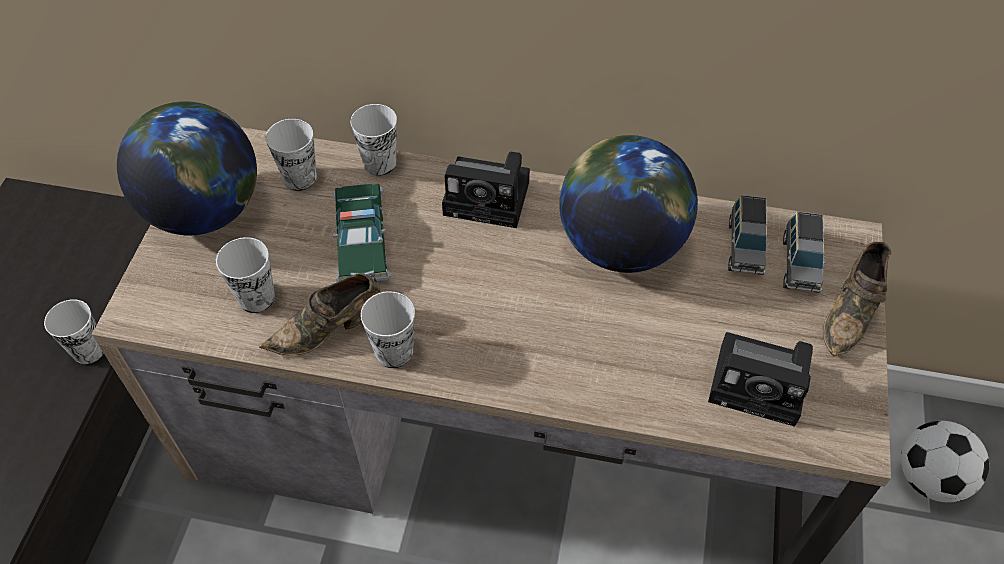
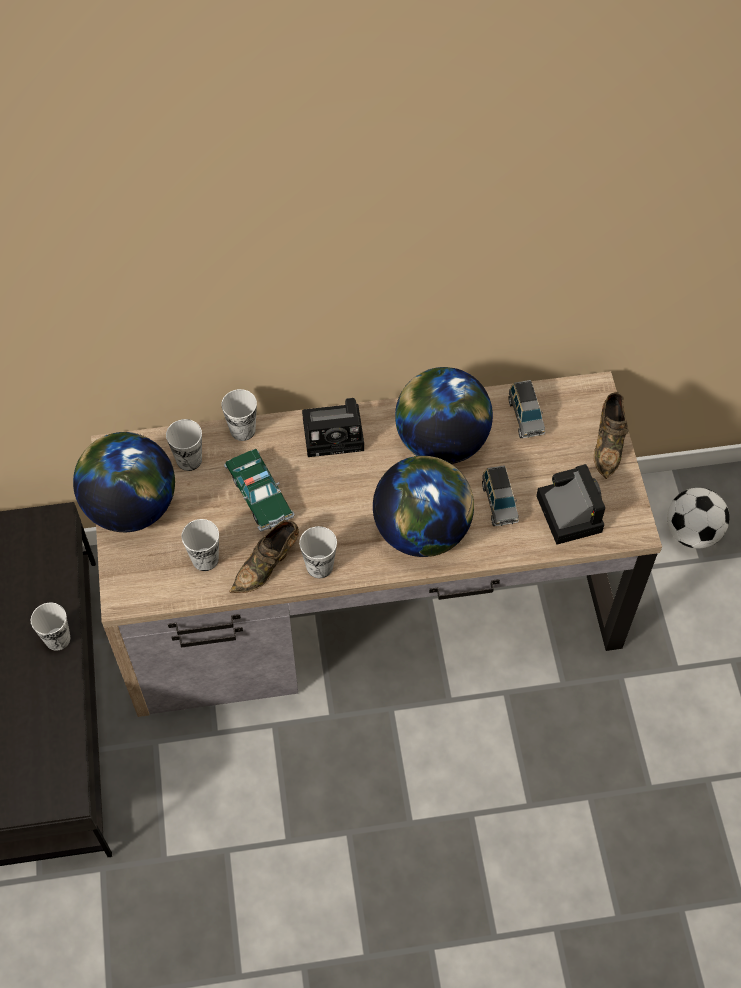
camera: 20 degrees left, 5 degrees up
(550, 348) = (422, 530): none -> globe
(762, 384) = (567, 511): camera -> camera turned 105 degrees counterclockwise
(799, 263) = (565, 418): grey toy car -> grey toy car (499, 503)

